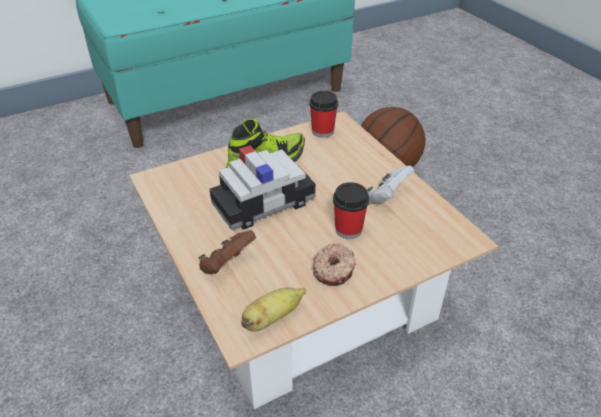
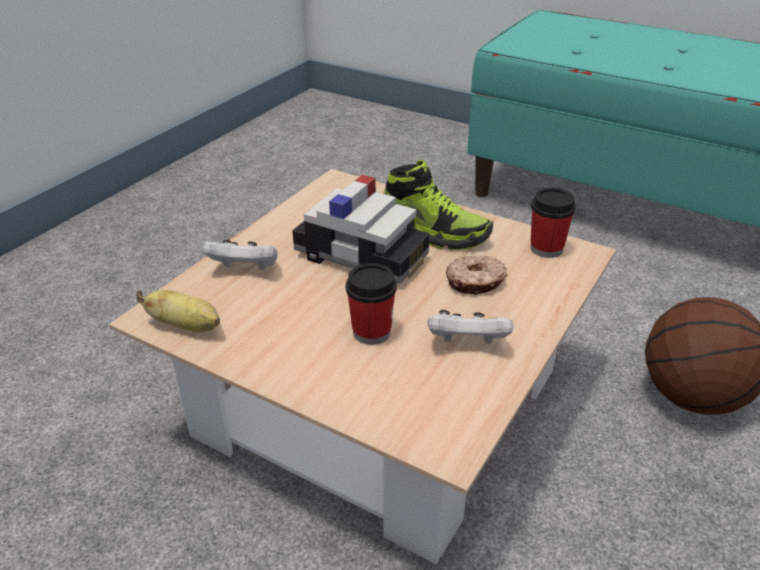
camera: 60 degrees right, 5 degrees down
(226, 265) = (245, 270): brown game controller -> white game controller
(334, 270) = (291, 344): donut -> donut (475, 282)

